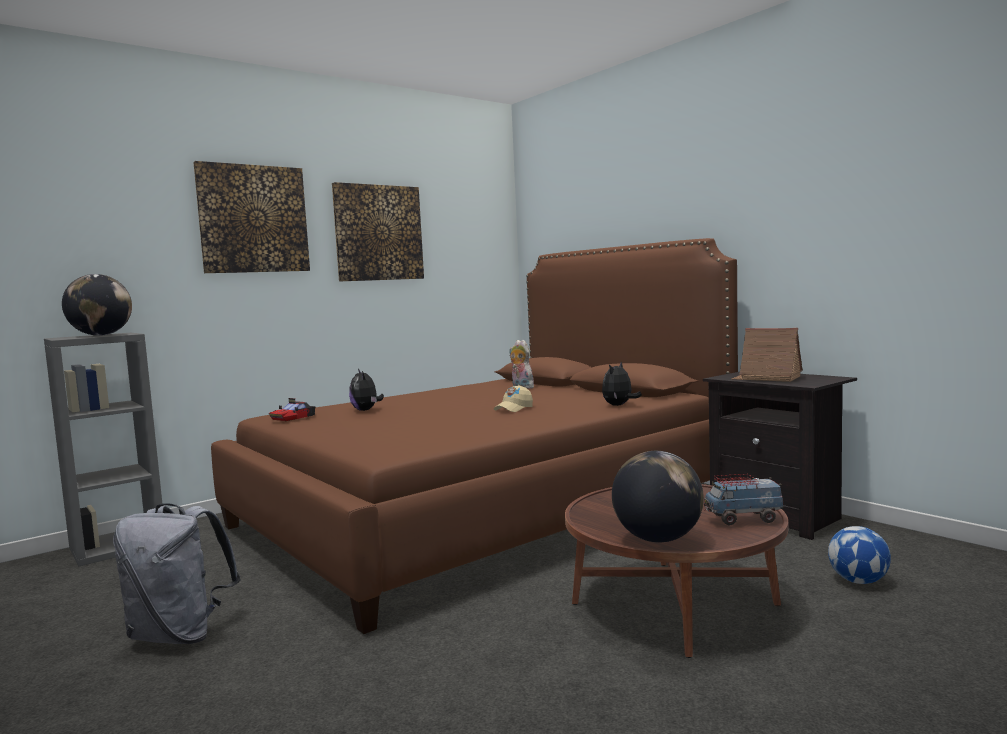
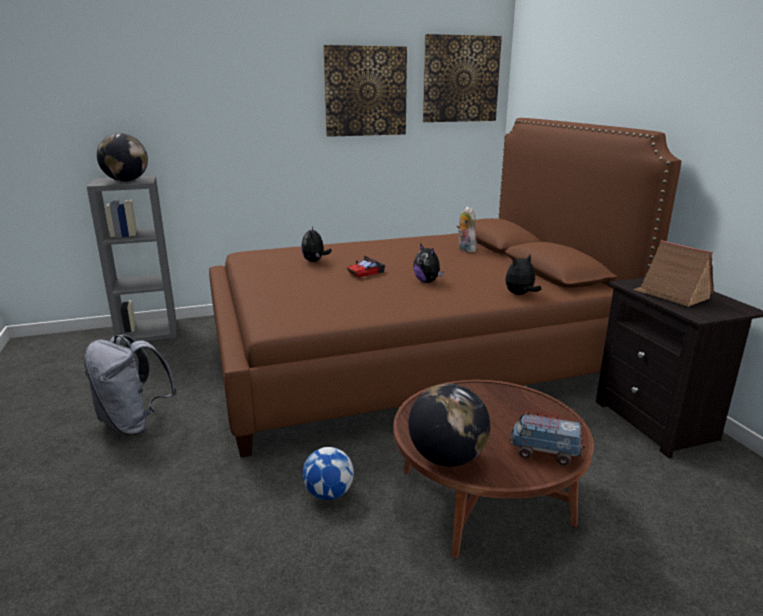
camera: 20 degrees right, 15 degrees up
(253, 219) = (252, 81): picture -> picture (460, 79)
(293, 417) = (258, 260): toy car -> toy car (366, 272)
(514, 409) = (427, 281): beige cap -> plush toy
(858, 581) = (675, 521): football -> football (328, 493)

